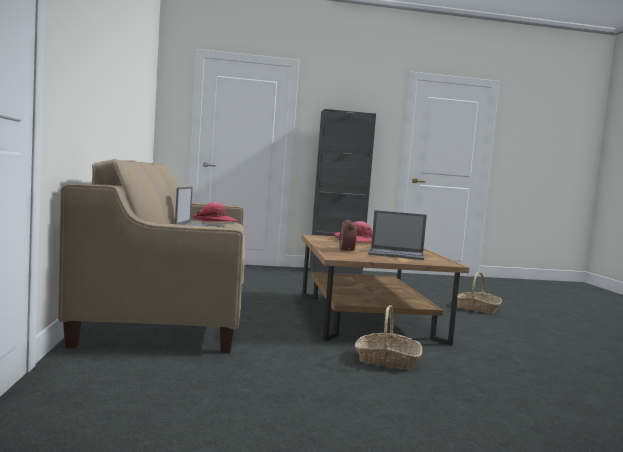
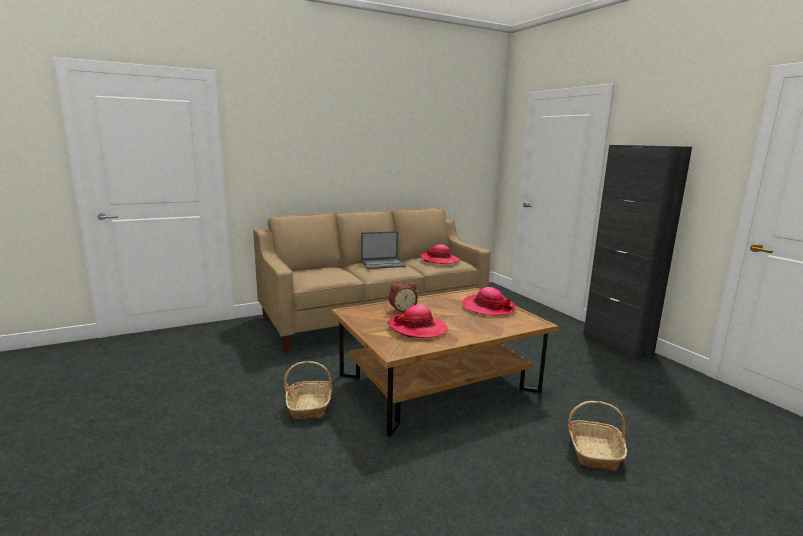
camera: 70 degrees right, 10 degrees up
(397, 254) = (417, 328): laptop -> hat

